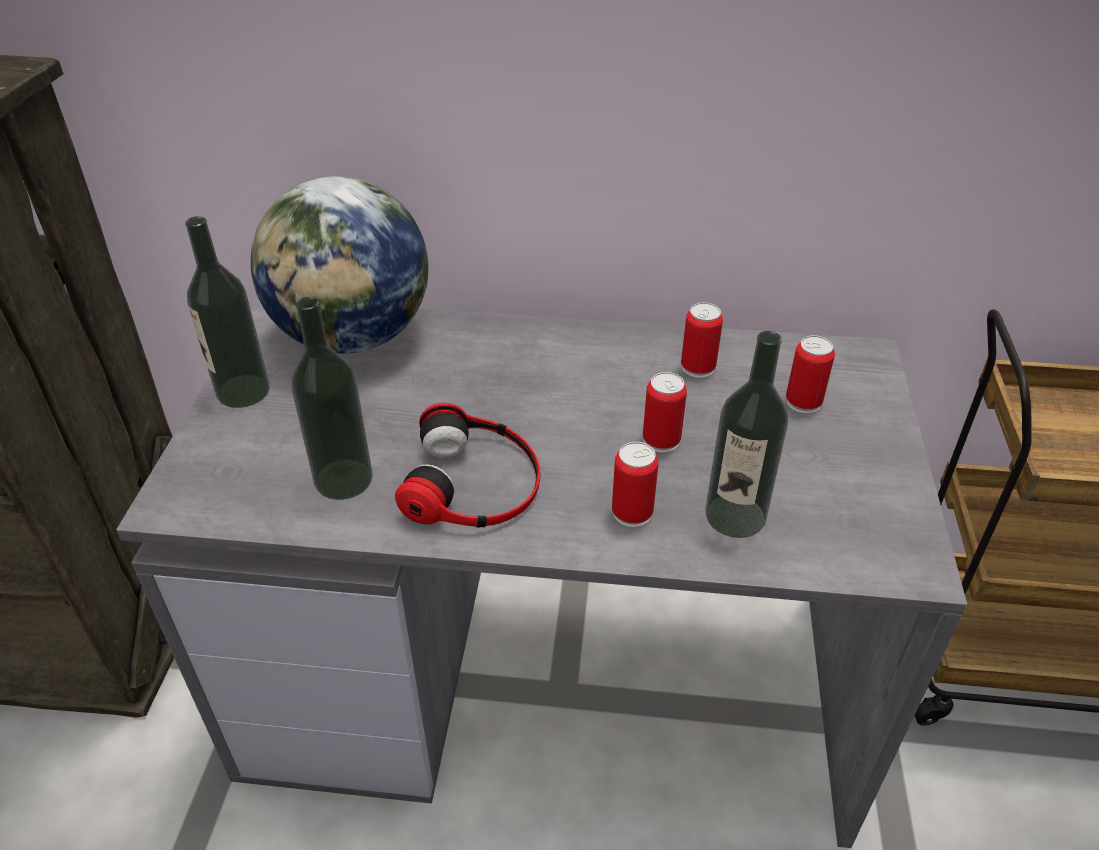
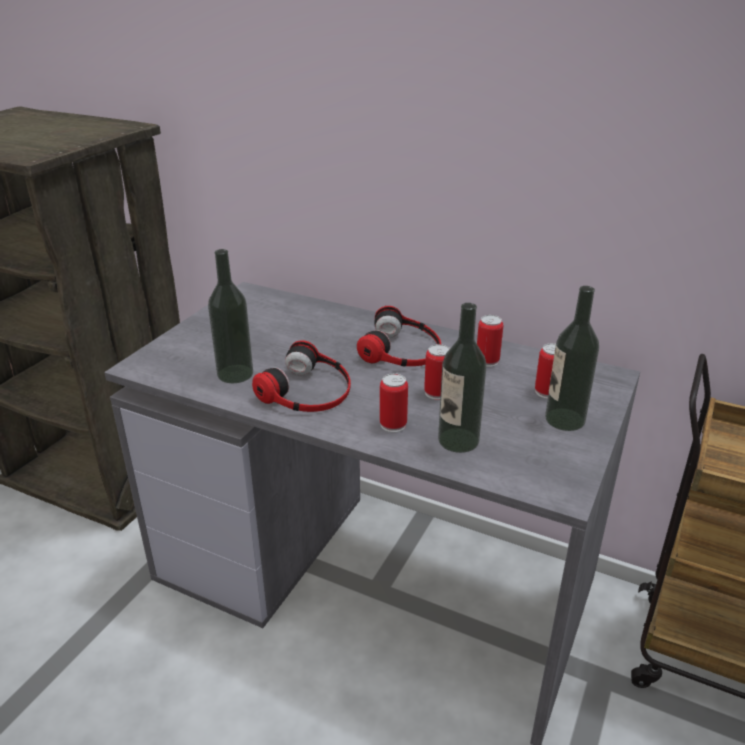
camera: 20 degrees right, 10 degrees down
(243, 391) = (207, 323): bottle -> bottle (565, 419)
(354, 337) = (284, 309): globe -> none
(571, 374) = (402, 349): none -> headphones

